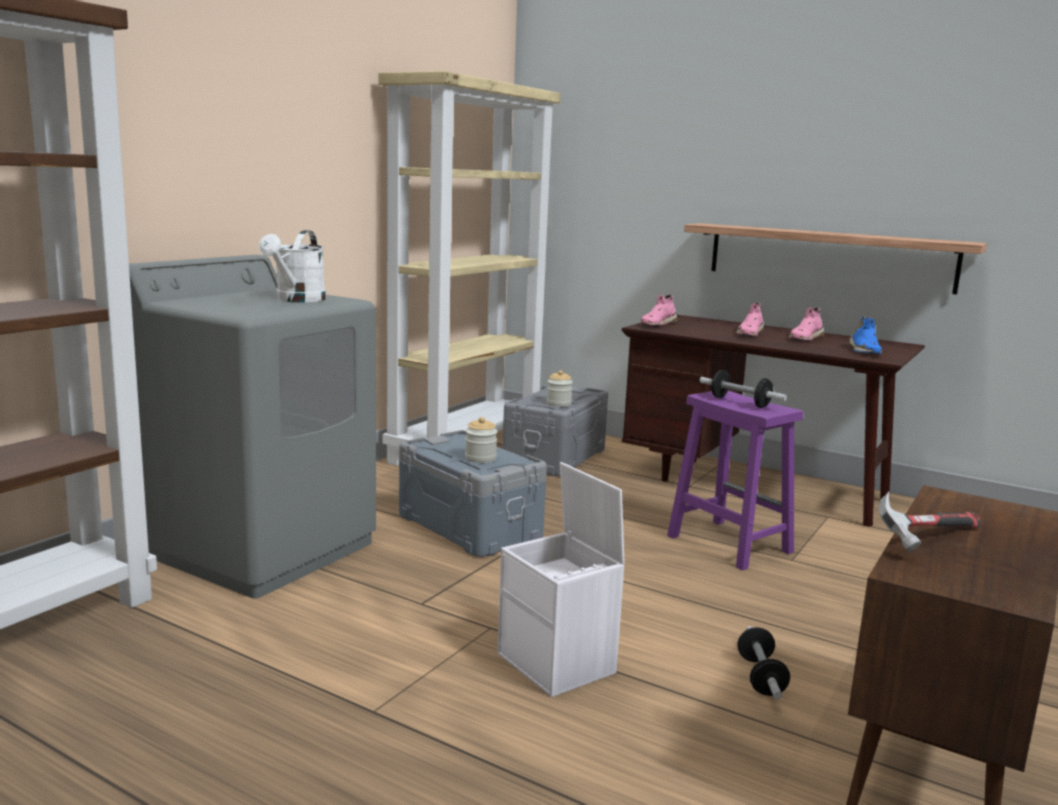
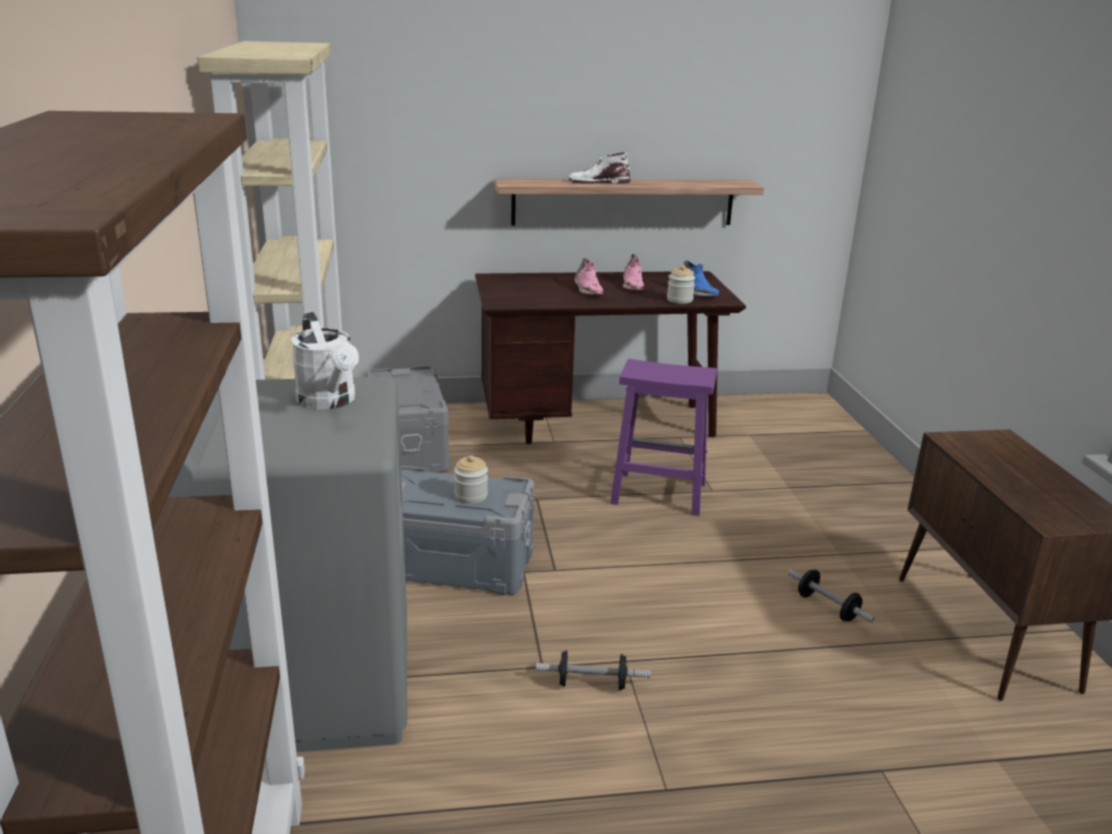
camera: 40 degrees left, 10 degrees up
(558, 403) = (416, 397): jar -> jar (679, 300)
(558, 664) = (712, 667): white storage box -> none
(657, 324) = (499, 295): pink shoe -> none
(740, 402) = (667, 373): dumbbell -> dumbbell (592, 684)
(793, 230) = (598, 182): none -> white boot
(926, 539) = (1008, 487): hammer -> none

